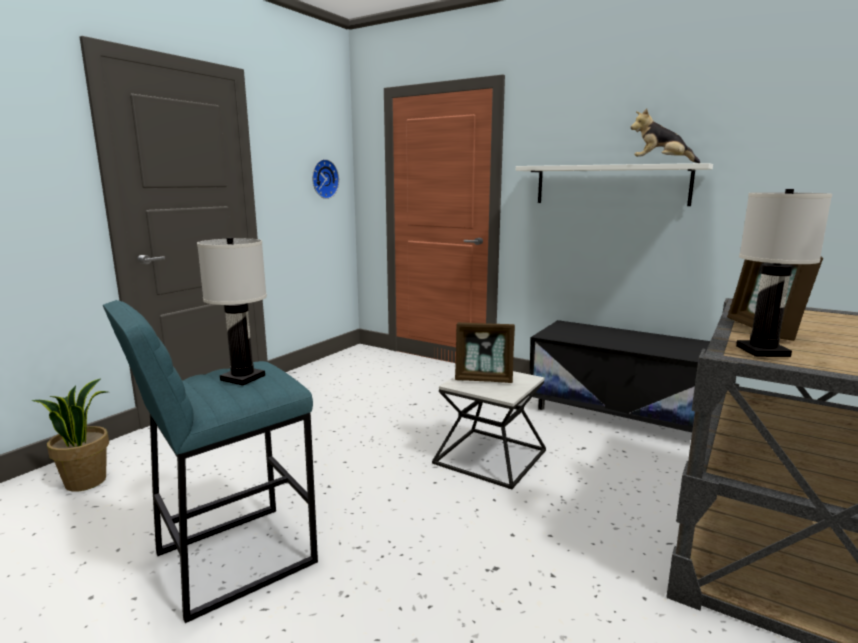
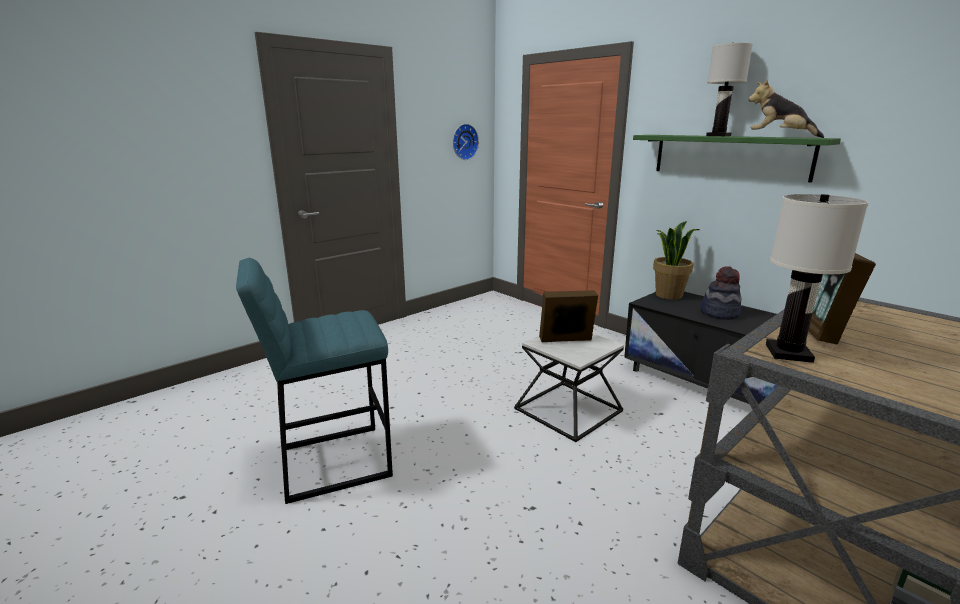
camera: 15 degrees right, 5 degrees up
(86, 481) = (250, 385): potted plant -> potted plant (668, 295)
(243, 378) = (339, 325): white table lamp -> white table lamp (718, 136)
(484, 379) = (566, 341): picture frame -> picture frame turned 150 degrees clockwise
(610, 185) = (729, 156): white shelf -> green shelf
(621, 339) = (719, 313): none -> hat

